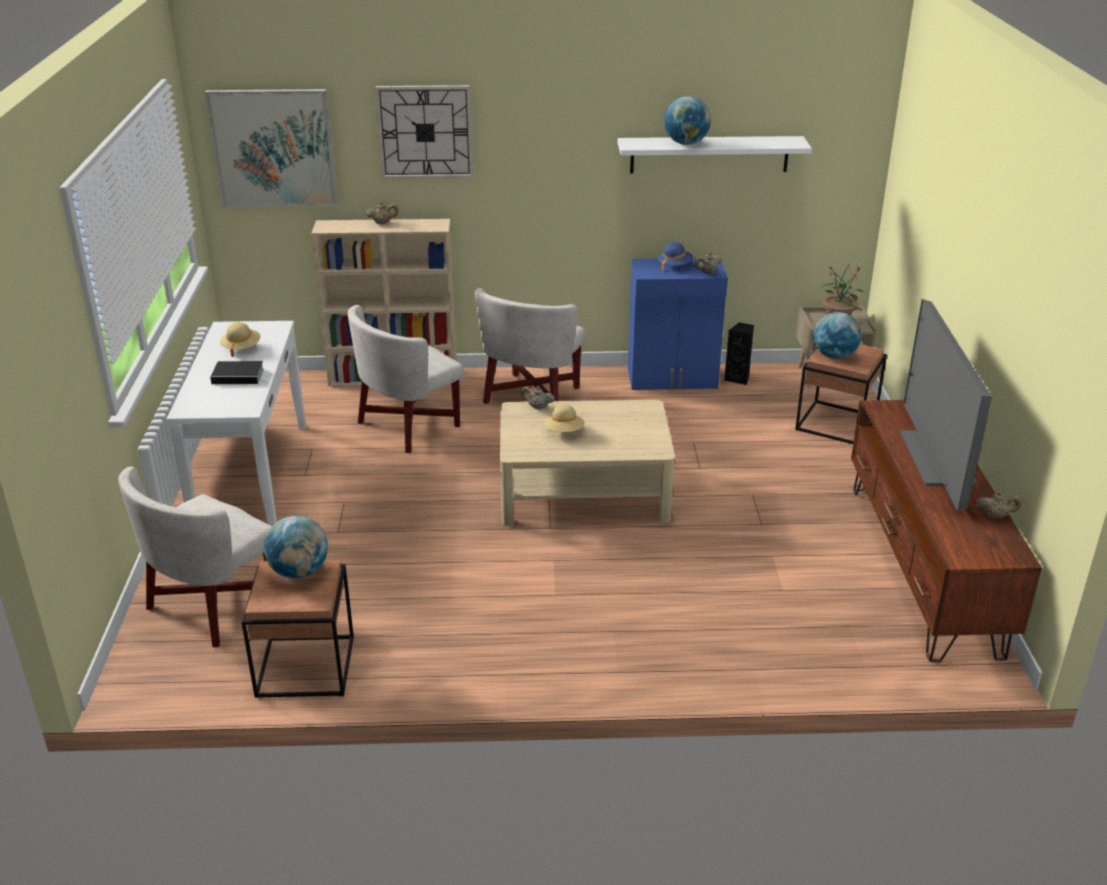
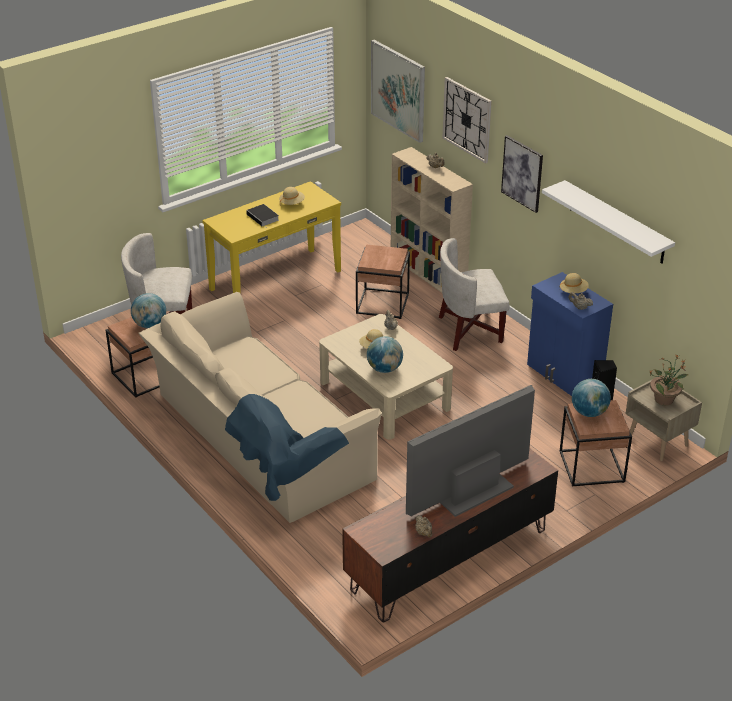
camera: 55 degrees right, 5 degrees up
(251, 476) = (275, 280): white console table -> yellow console table
(408, 425) = (382, 303): white armchair -> brown side table
(540, 162) = (522, 173): none -> picture
(566, 620) = (257, 440): none -> beige sofa
(674, 265) = (573, 291): blue hat -> beige hat
(686, 143) = (589, 206): globe -> globe (384, 369)

